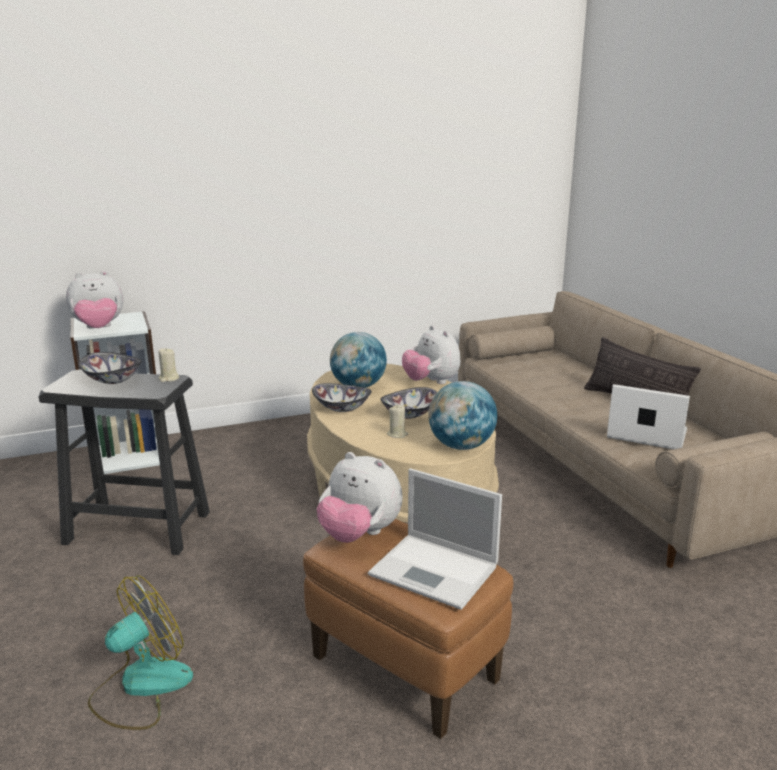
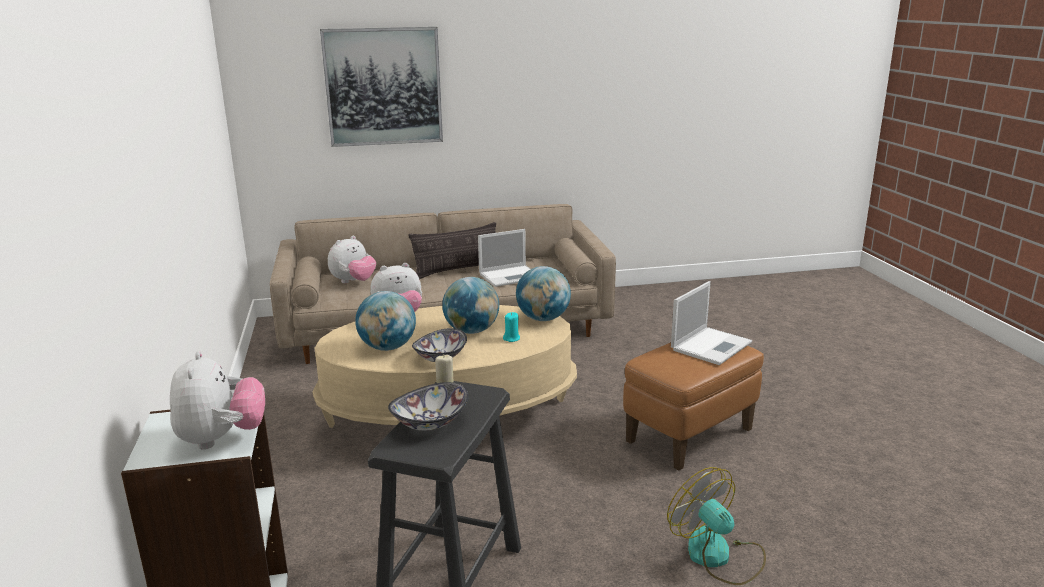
camera: 80 degrees left, 0 degrees up
(359, 535) = (666, 366): plush toy -> plush toy (353, 282)
(397, 434) = (511, 338): beige candle -> turquoise candle
(409, 415) = (472, 331): bowl -> globe
(645, 434) = (511, 276): laptop -> laptop turned 150 degrees counterclockwise
(680, 165) = (383, 87): none -> picture

